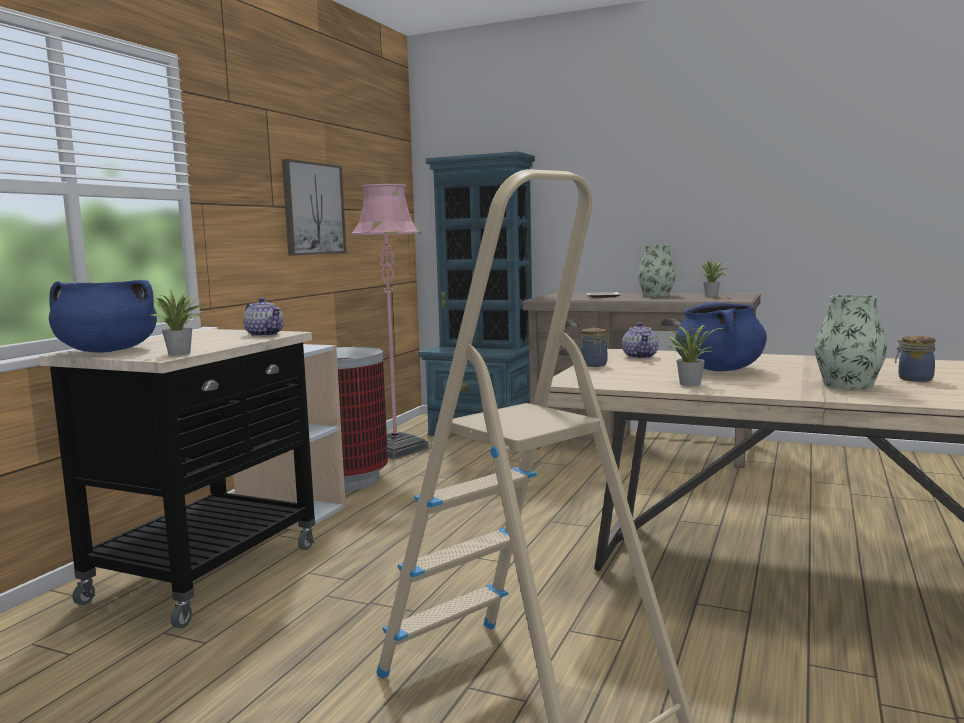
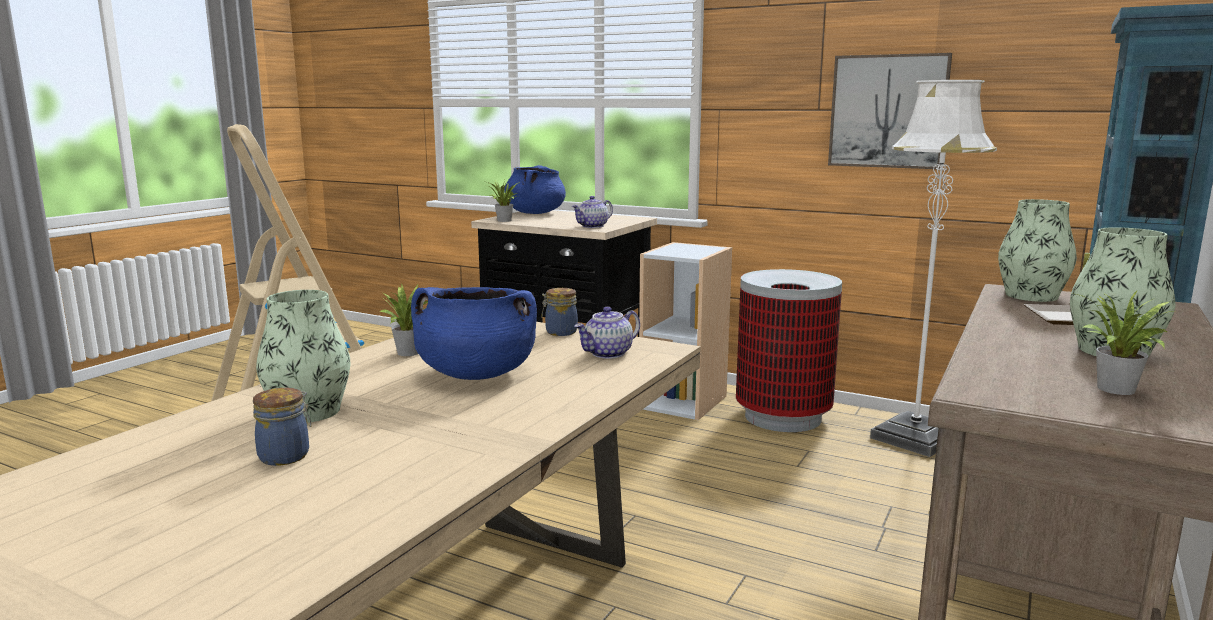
camera: 95 degrees right, 5 degrees up
(396, 450) = (914, 438): pink floor lamp -> white floor lamp
(554, 298) = (1031, 296): none -> vase
(640, 356) = (608, 354): teapot -> teapot turned 45 degrees counterclockwise

